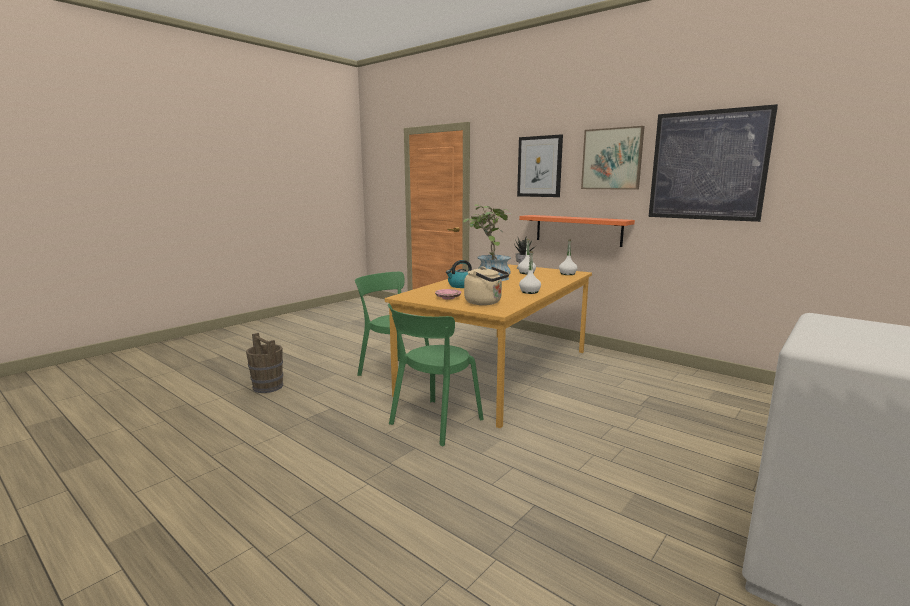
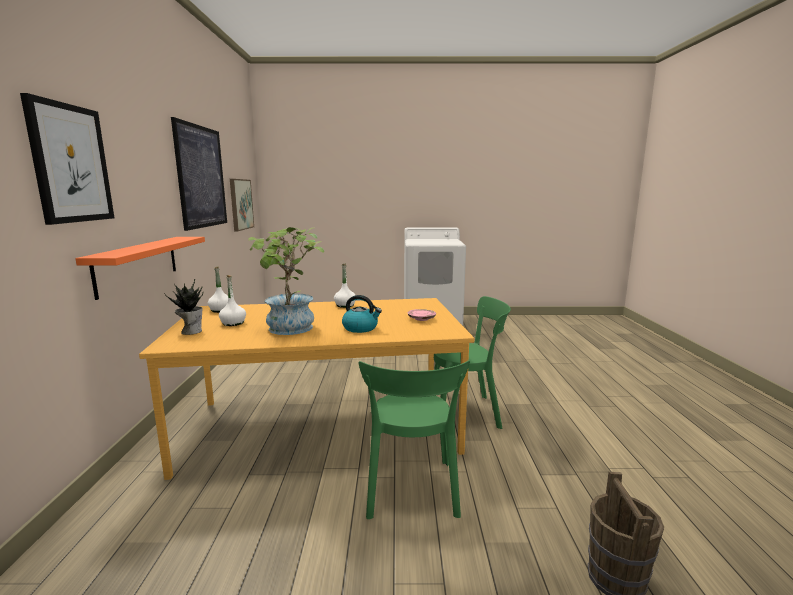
camera: 130 degrees left, 0 degrees up
(485, 302) = (411, 307): beige kettle -> none
(612, 159) = (149, 162): picture -> picture (240, 204)

